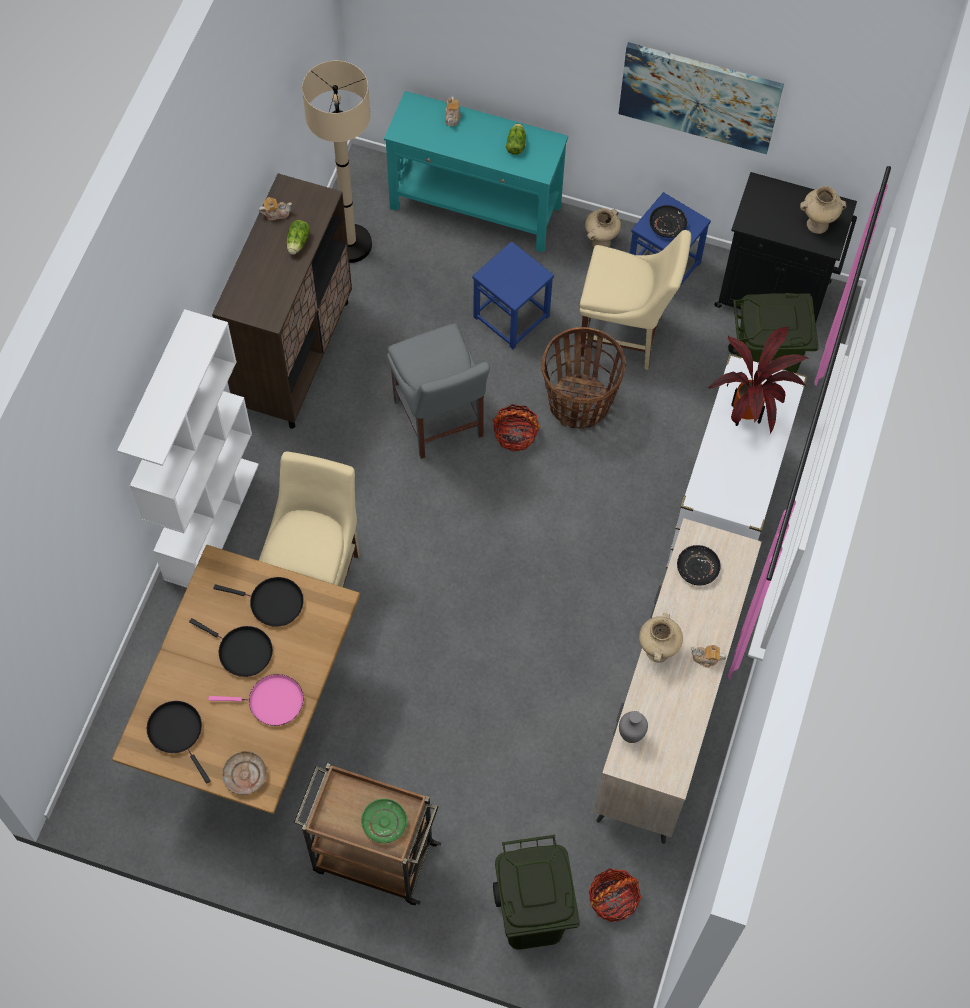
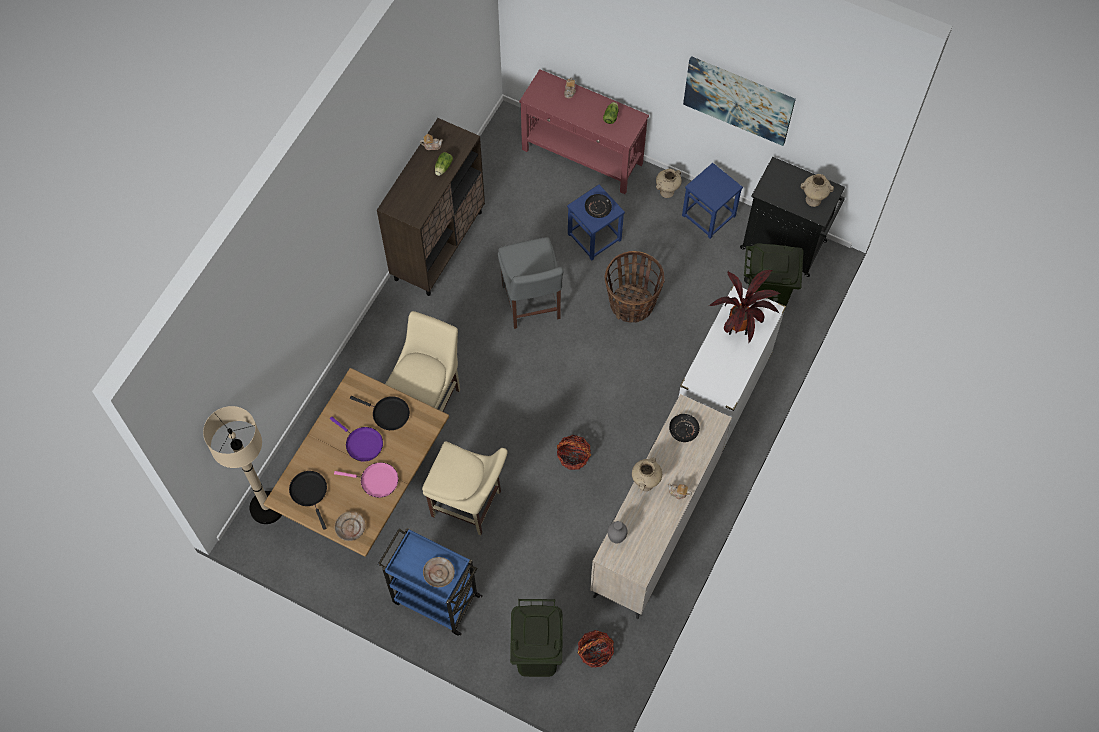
camera: 10 degrees right, 0 degrees up
(211, 520) = (362, 352): white bookcase -> none
(242, 651) = (362, 444): black frying pan -> purple frying pan
(350, 244) = (490, 171): beige floor lamp -> beige floor lamp (267, 508)
(372, 856) = (434, 598): brown cart -> blue cart
(384, 822) = (439, 573): green plate -> beige plate
(476, 208) = (582, 157): turquoise console table -> red console table
(515, 434) = (583, 320): basket -> basket (573, 456)
(625, 336) = (672, 261): beige chair -> beige chair (469, 505)
(667, 225) = (711, 186): black plate -> black plate (598, 208)

